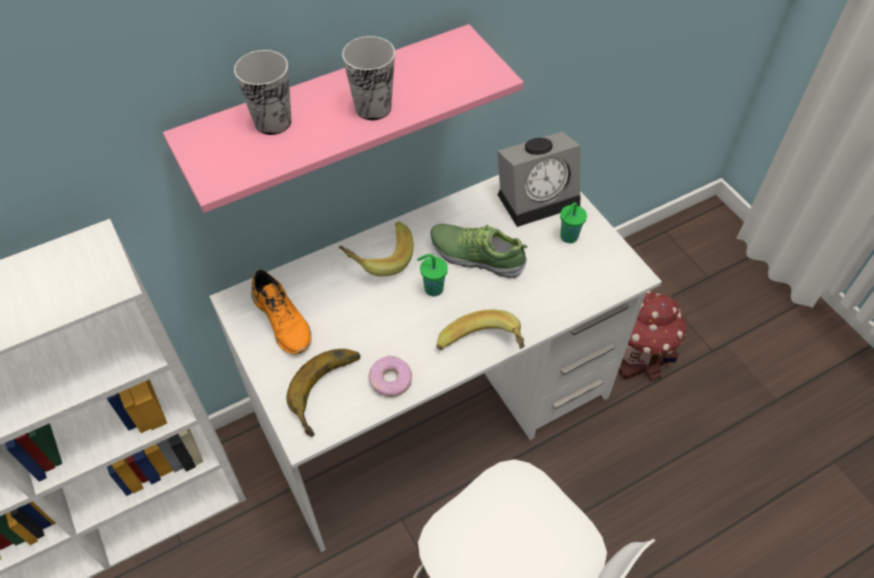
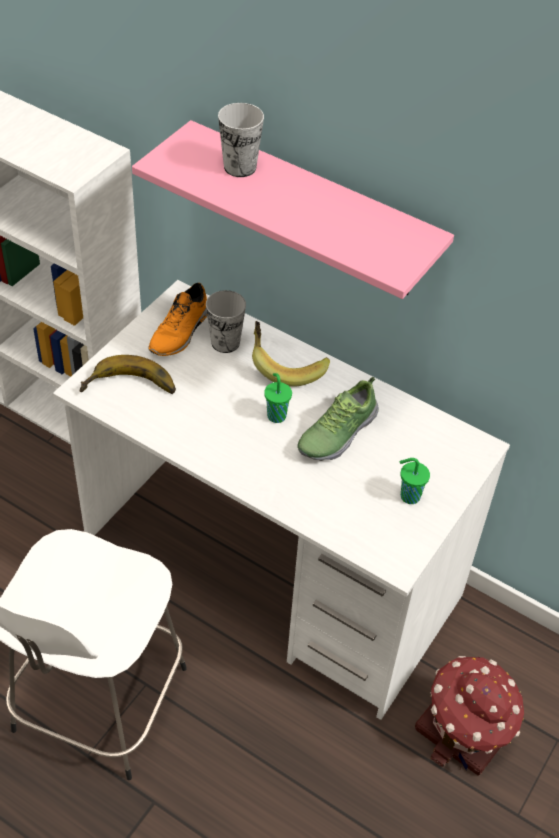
camera: 60 degrees right, 5 degrees down
(373, 108) = (297, 213): cup -> cup (225, 342)
(390, 380) = (163, 422): donut -> none
(477, 255) = (336, 433): shoe -> shoe turned 135 degrees counterclockwise
(483, 350) = (232, 474): banana -> none
(539, 197) = (445, 456): alarm clock -> none

